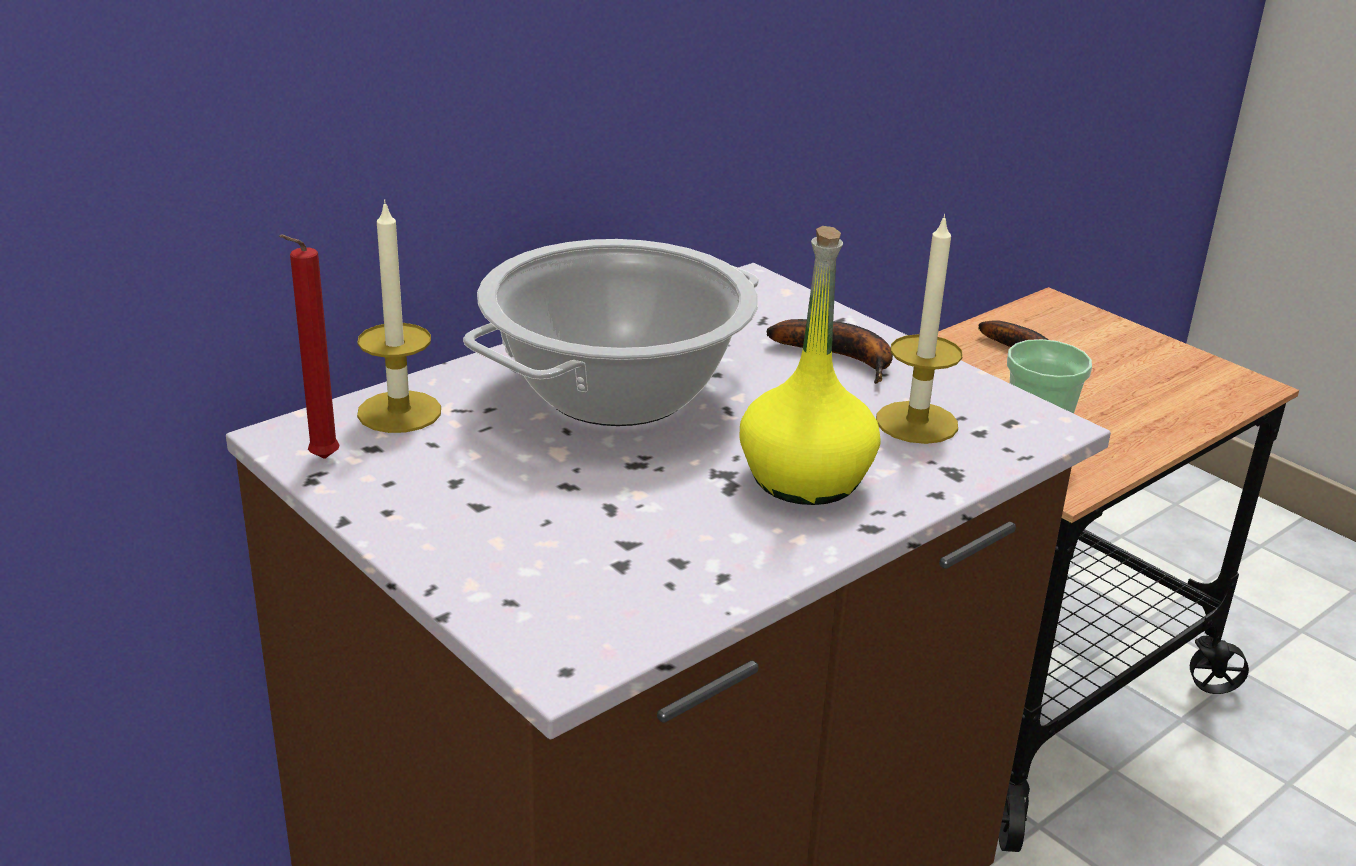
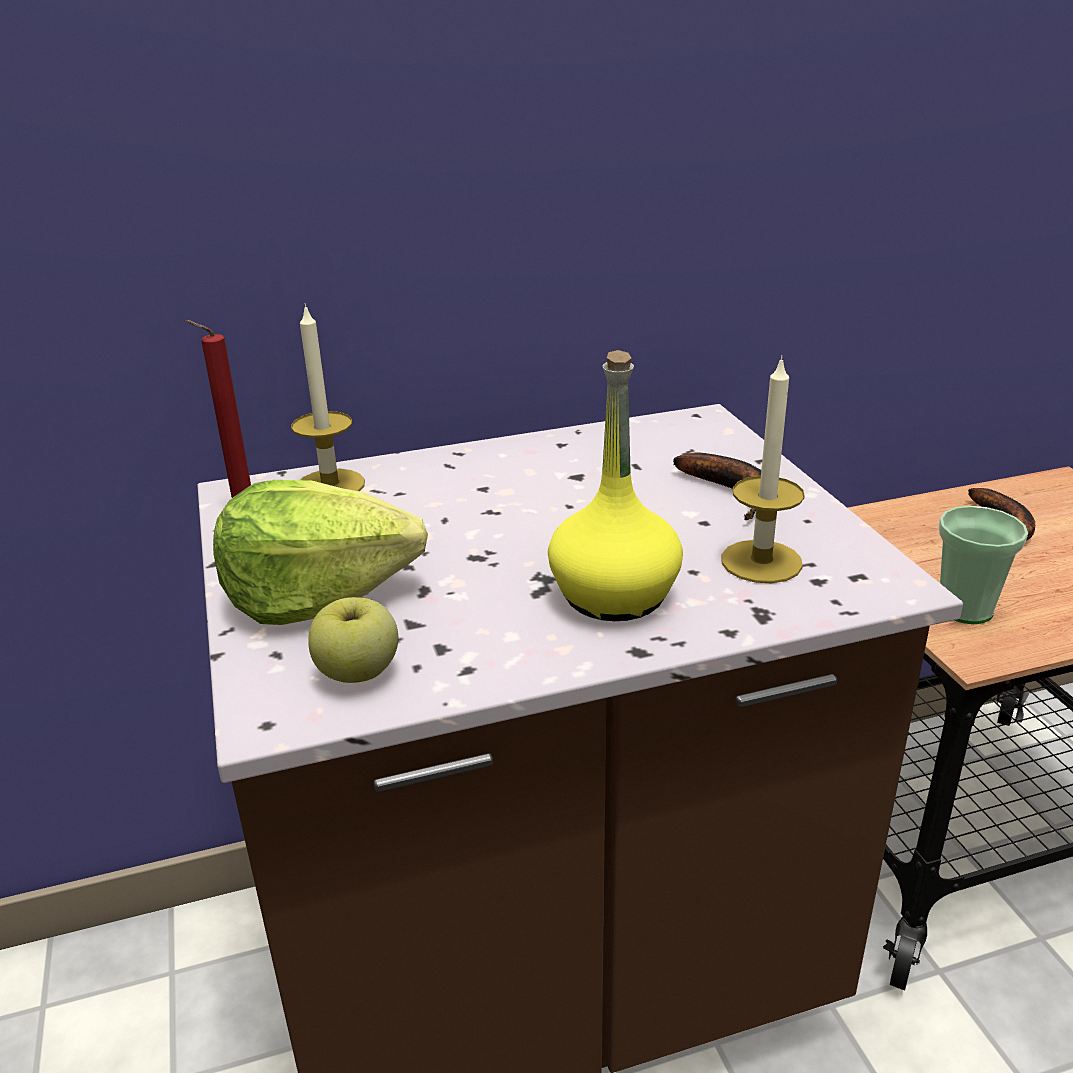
camera: 25 degrees right, 0 degrees up
(498, 533) = (317, 594): none -> lettuce
(616, 392) = (511, 494): cooking pot -> none
(616, 602) = (358, 673): none -> apple

